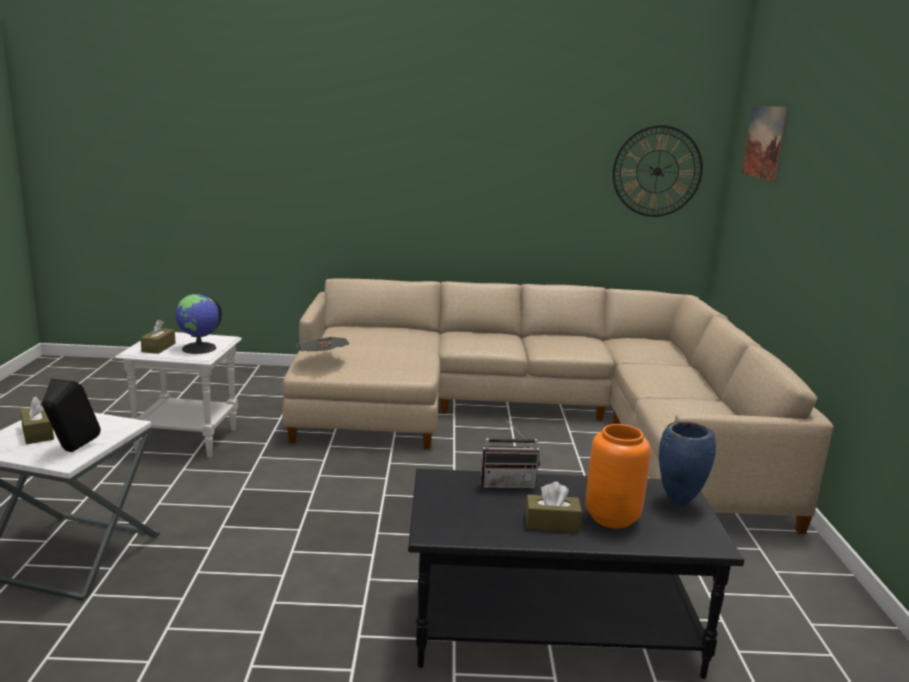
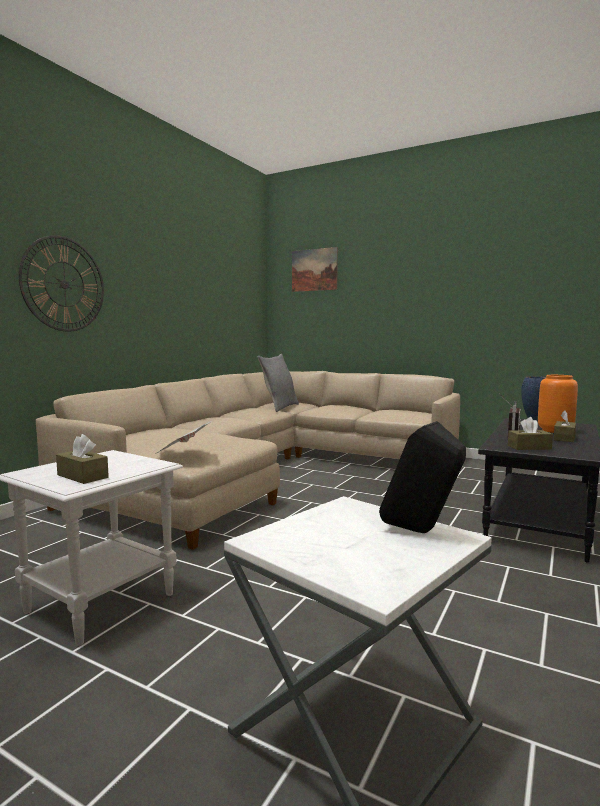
camera: 60 degrees left, 10 degrees down
(38, 433) = (341, 549): brown tissue box -> brown tissue box (529, 447)
(199, 348) = (126, 463): globe -> none
(618, 348) = (279, 407): none -> grey pillow
(657, 171) = (242, 293): wall clock -> wall clock (64, 284)

